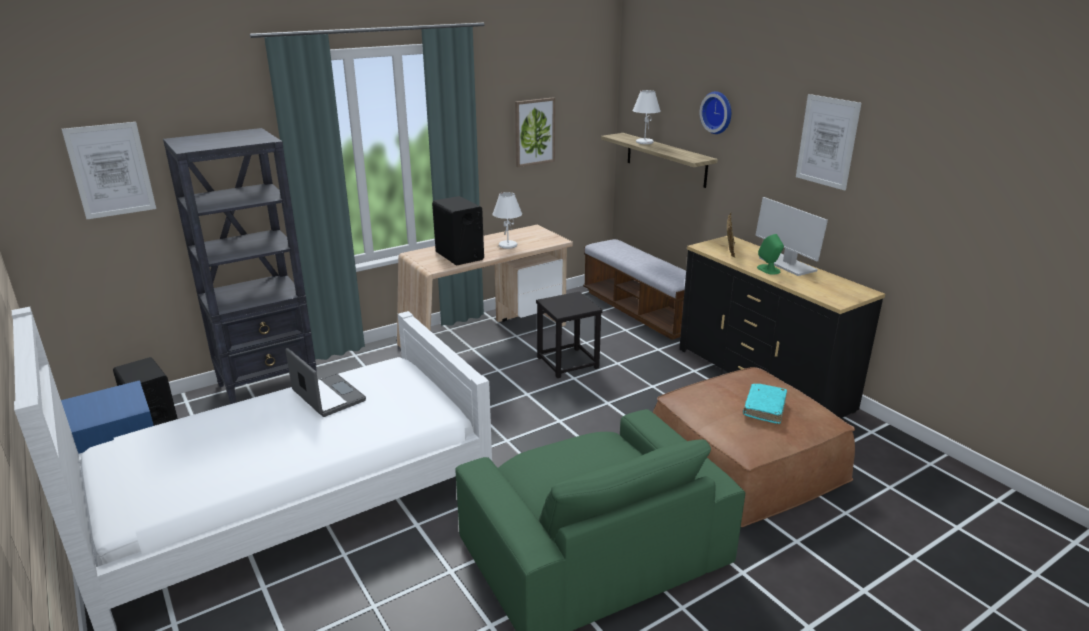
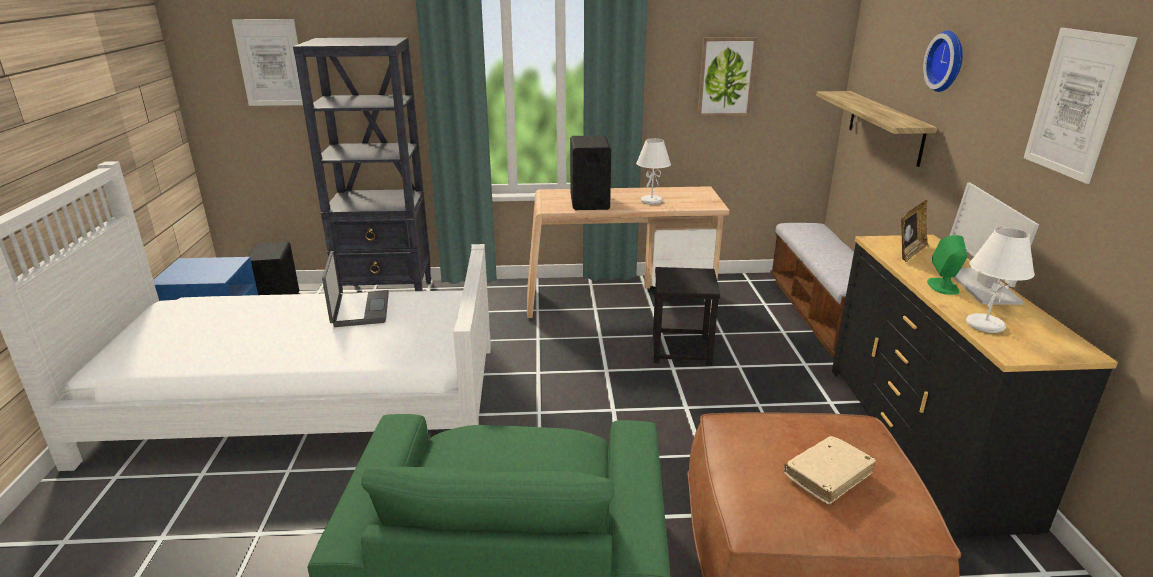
camera: 30 degrees right, 0 degrees up
(644, 142) = (861, 102): white table lamp -> white table lamp (984, 325)
(764, 408) = (827, 475): turquoise book -> beige book

